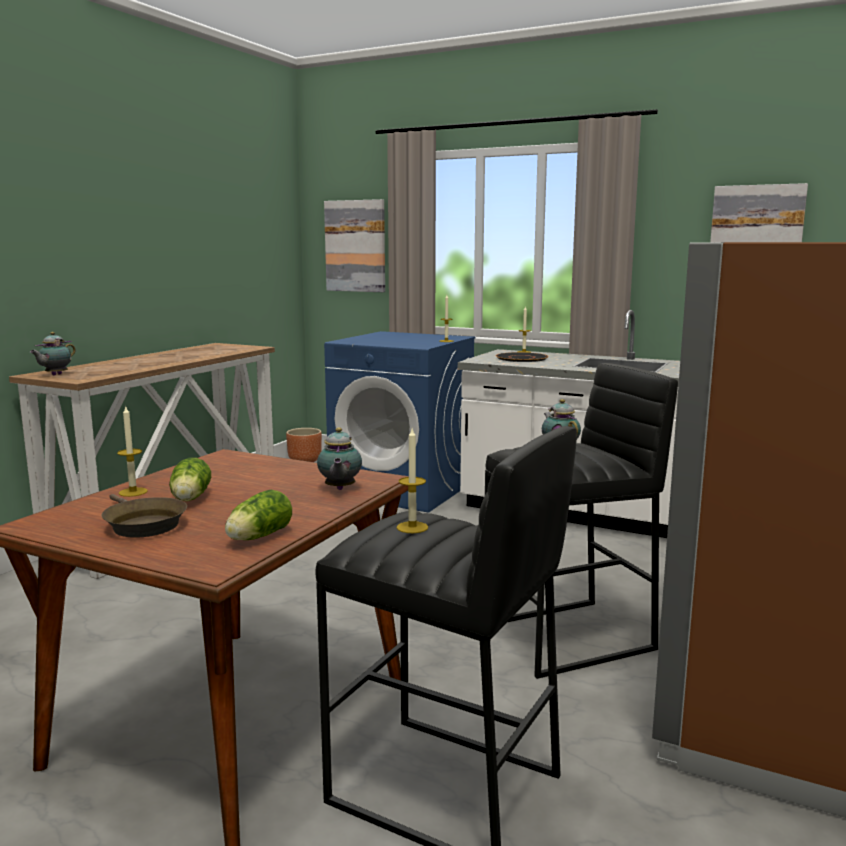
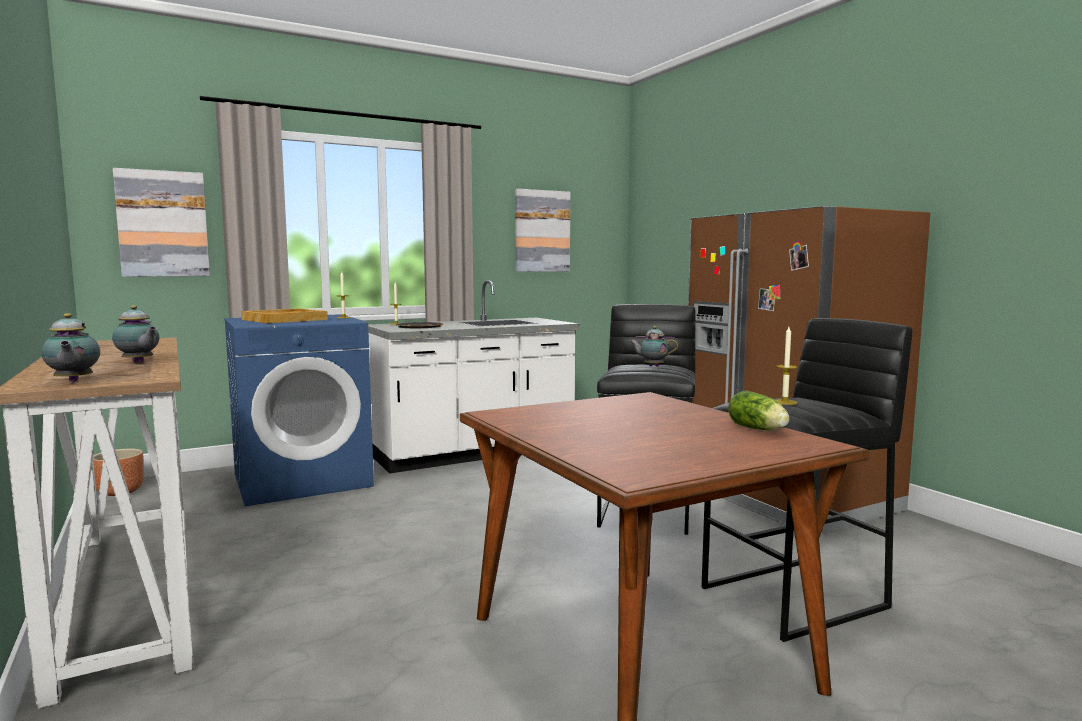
camera: 55 degrees left, 5 degrees down
(133, 492) = (573, 443): candle -> none
(142, 524) = (686, 449): brown frying pan -> none
(189, 499) = (626, 433): lettuce -> none
(339, 489) = (660, 404): teapot -> teapot (139, 362)
(397, 338) = (285, 319): none -> beige tray

